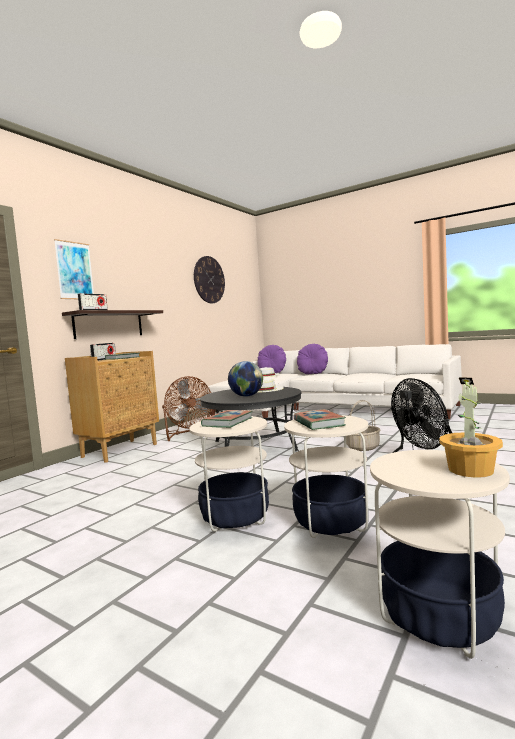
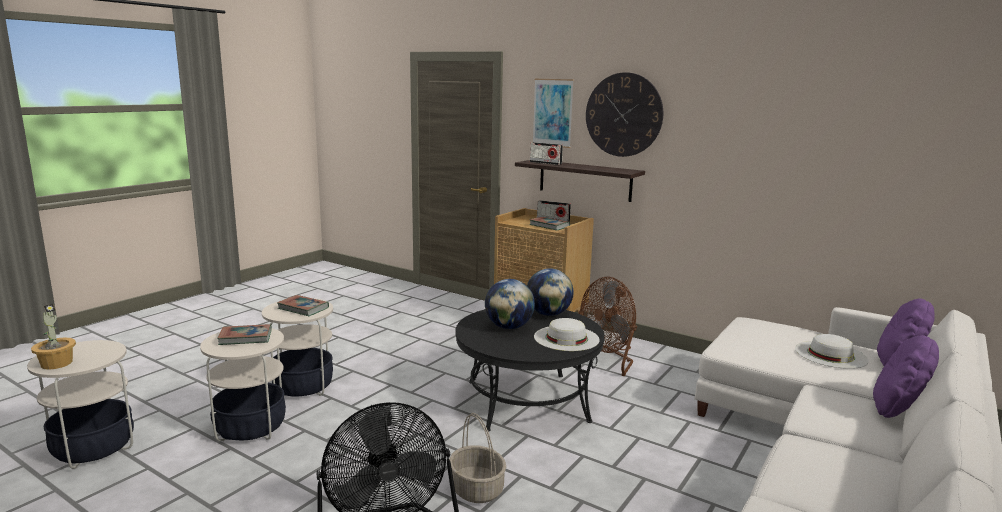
camera: 90 degrees right, 10 degrees up
(209, 280) = (820, 121): wall clock -> wall clock (623, 115)
(221, 393) = (548, 314): none -> globe

